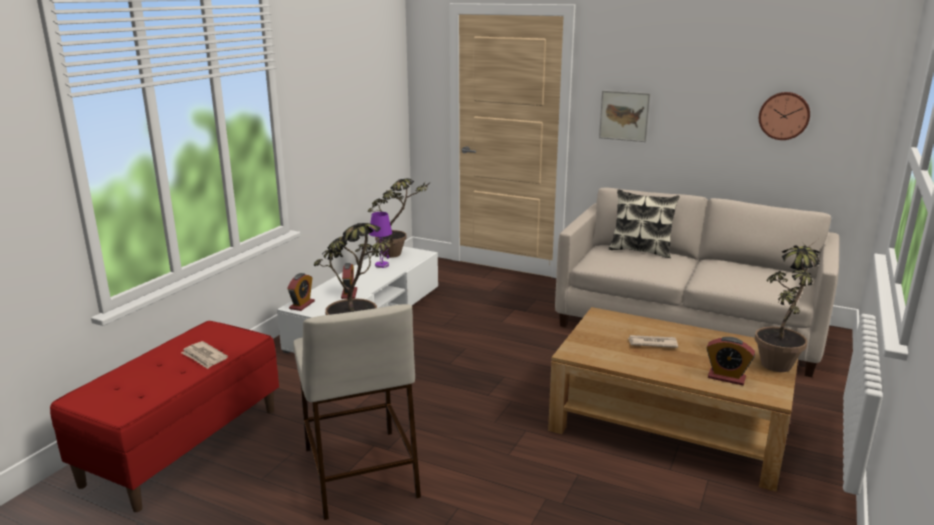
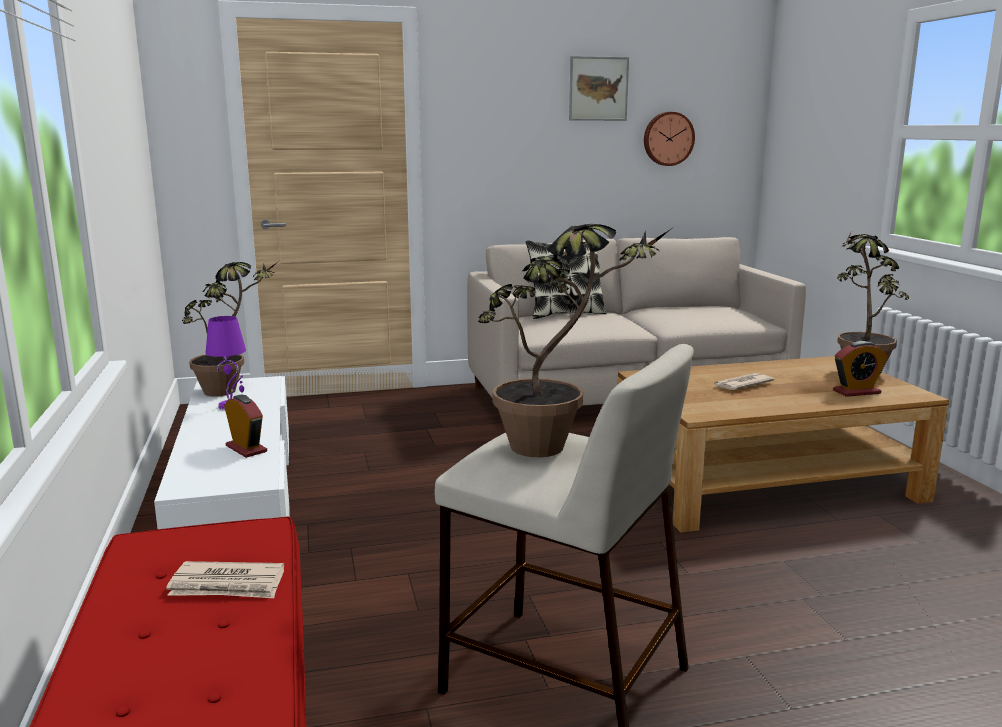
camera: 40 degrees left, 5 degrees down
(302, 305) = (192, 483): alarm clock -> none
(624, 116) = (493, 153): picture -> picture (598, 89)

